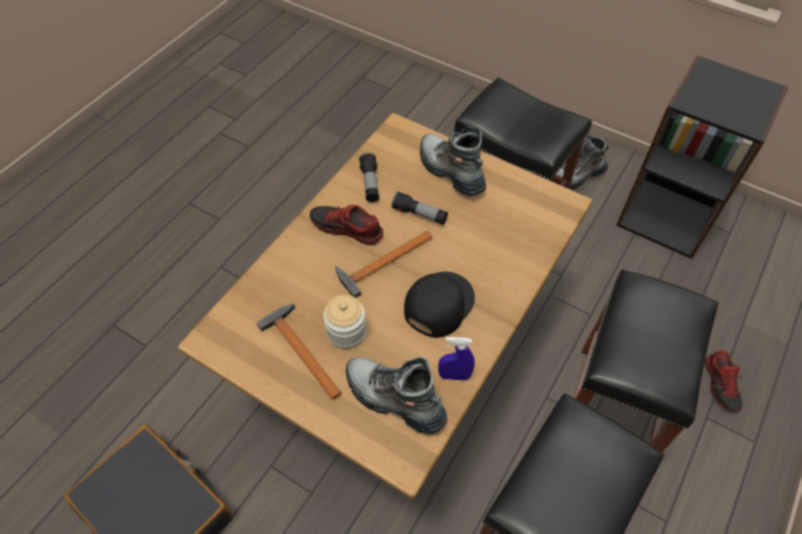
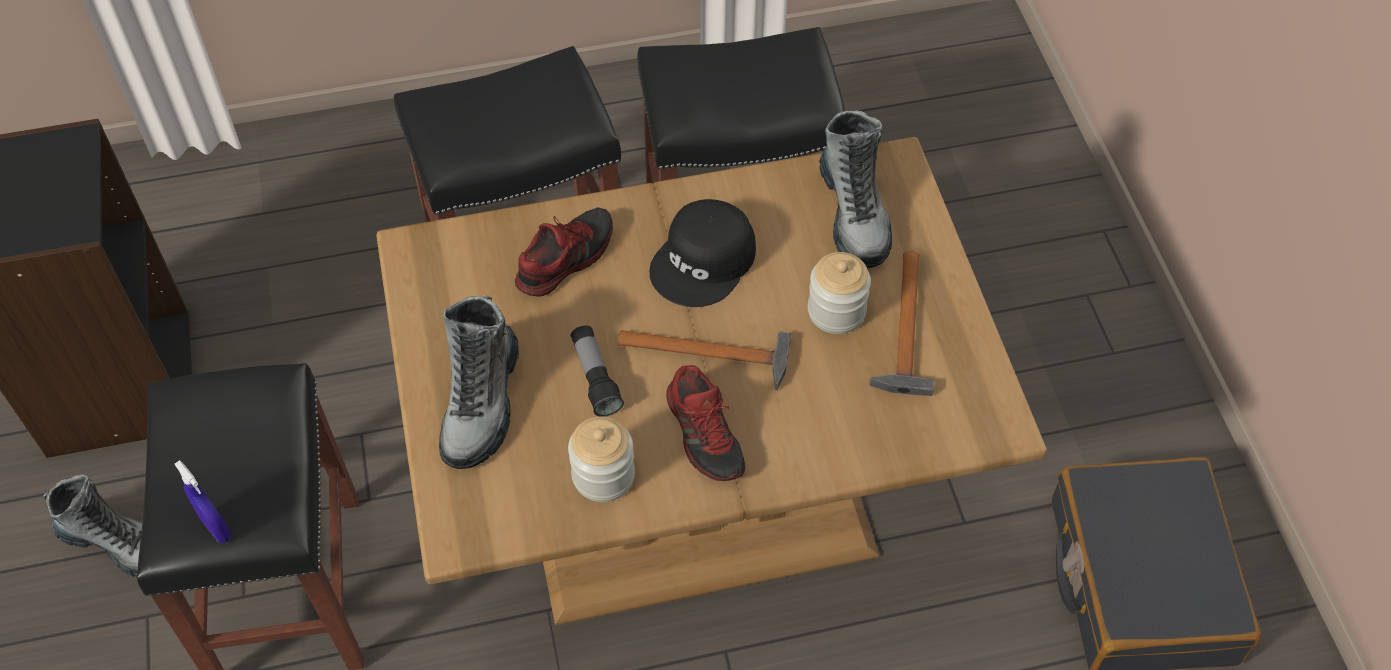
camera: 135 degrees left, 0 degrees up
(370, 183) = (603, 476): flashlight -> jar
(438, 304) = (705, 261): black cap -> black cap turned 45 degrees counterclockwise
(454, 376) = (771, 188): blue spray bottle -> blue spray bottle (216, 528)
(721, 384) = (385, 189): shoe -> shoe (565, 259)

